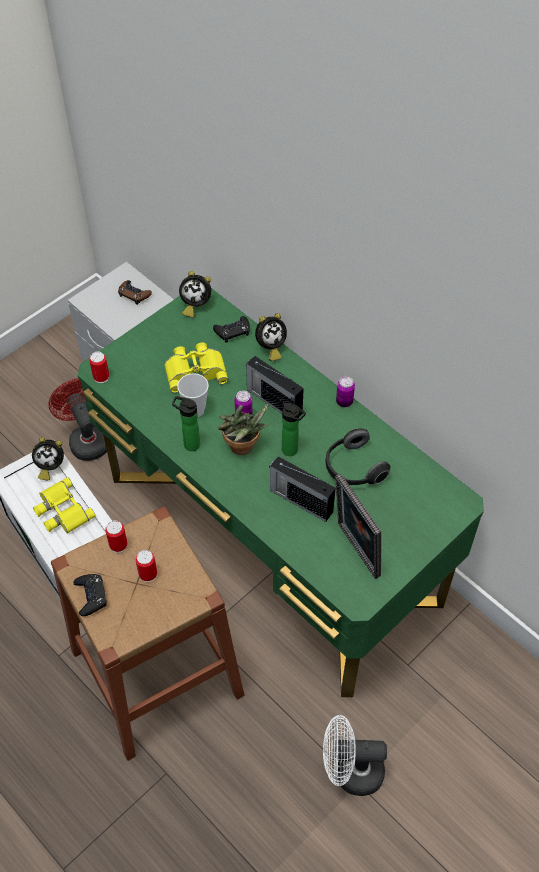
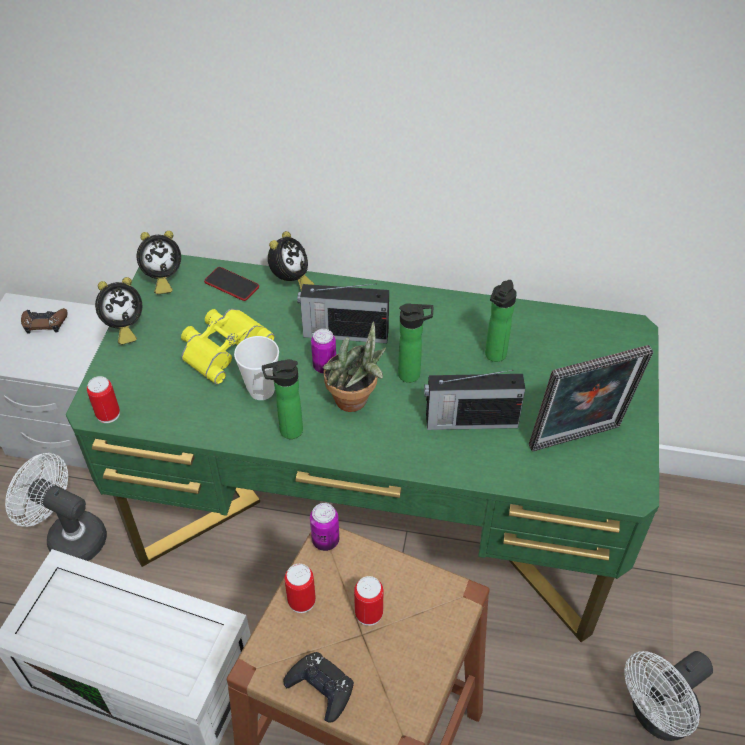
camera: 35 degrees left, 5 degrees down
(50, 466) = (71, 583): alarm clock -> alarm clock (123, 327)
(61, 511) = (128, 627): yellow binoculars -> none
(87, 439) = (69, 536): red fan -> white fan
(232, 331) = (231, 284): black game controller -> phone
(344, 402) = (422, 295): can -> can (325, 540)
(353, 468) = (494, 356): headphones -> bottle
(355, 551) = (577, 441): picture frame -> picture frame turned 45 degrees counterclockwise

